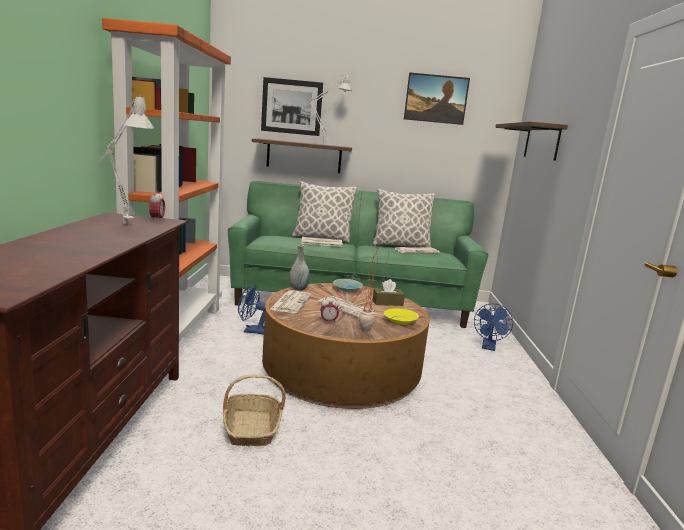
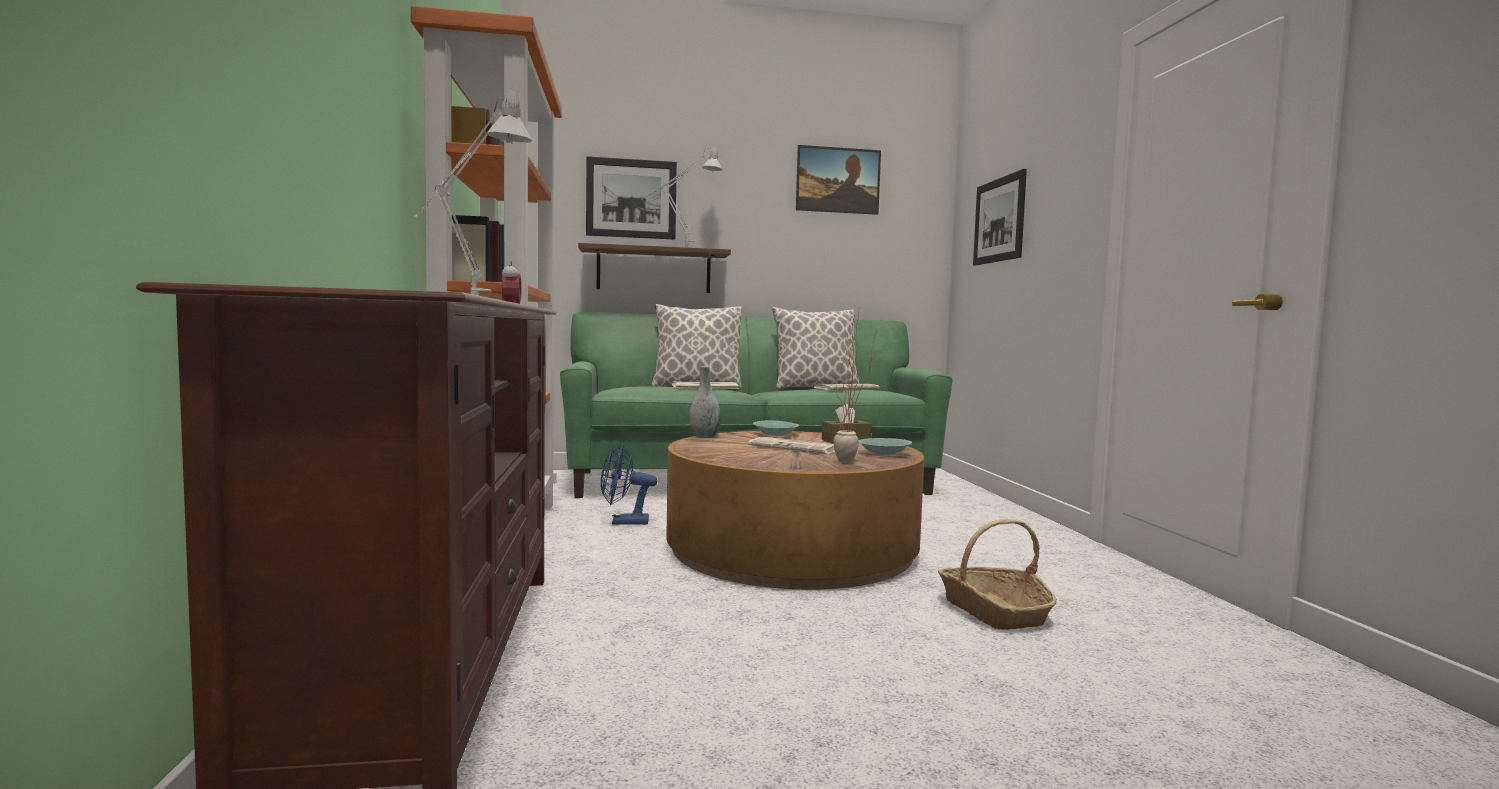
camera: 10 degrees left, 10 degrees down
(251, 428) = (707, 624): basket -> basket (994, 611)
(291, 302) = (708, 447): newspaper -> none
(328, 322) = (784, 459): alarm clock -> none
(400, 322) = (884, 454): yellow bowl -> turquoise bowl
(488, 347) = (979, 510): blue fan -> none
(541, 142) = (999, 220): shelf -> picture

